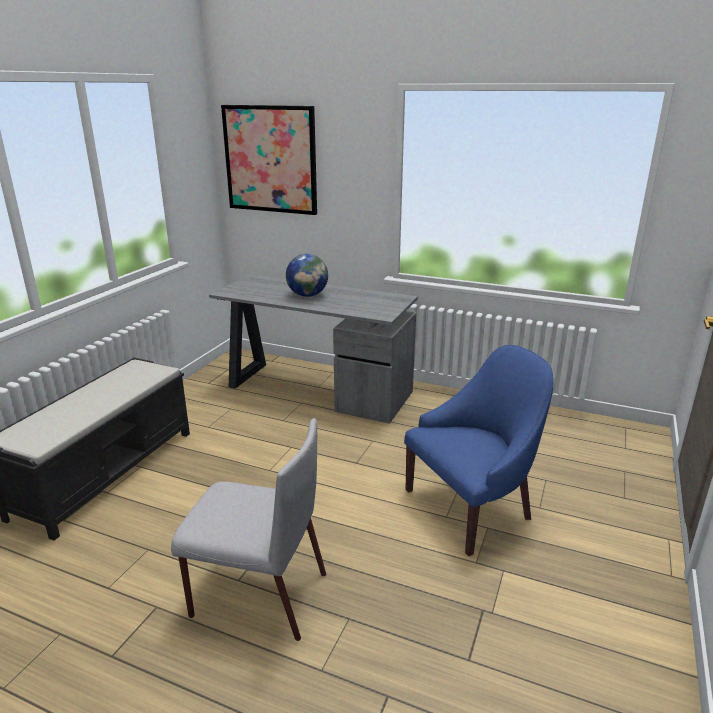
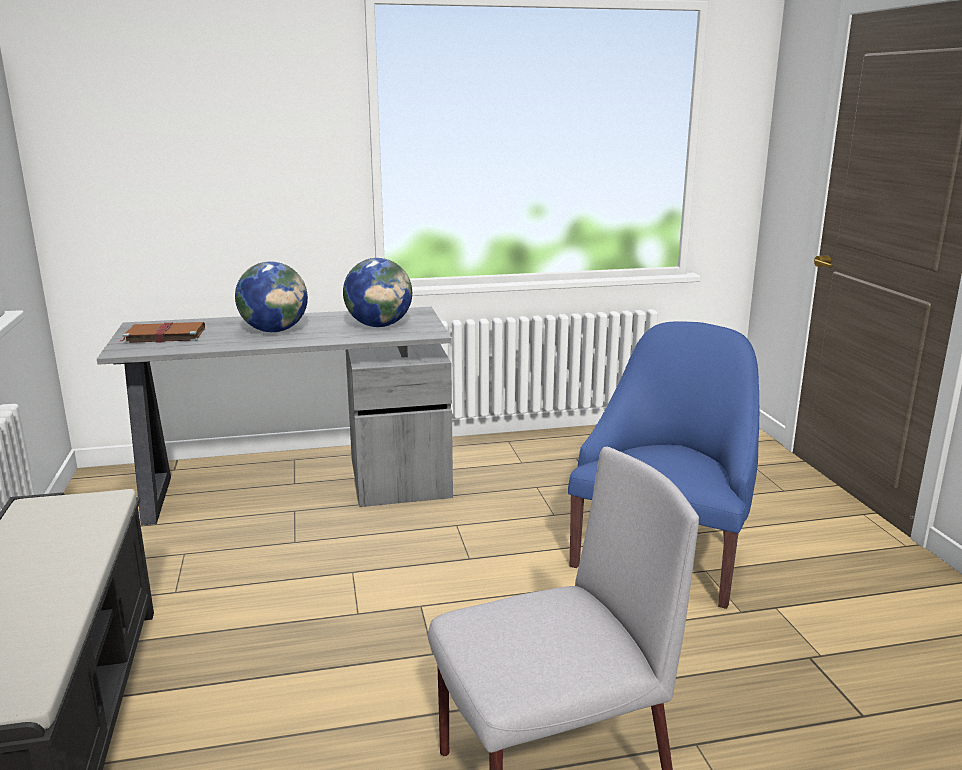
camera: 35 degrees left, 5 degrees down
(254, 287) = (163, 336): none -> brown book
(270, 159) = (139, 119): picture -> none
(365, 304) = (379, 325): none -> globe

